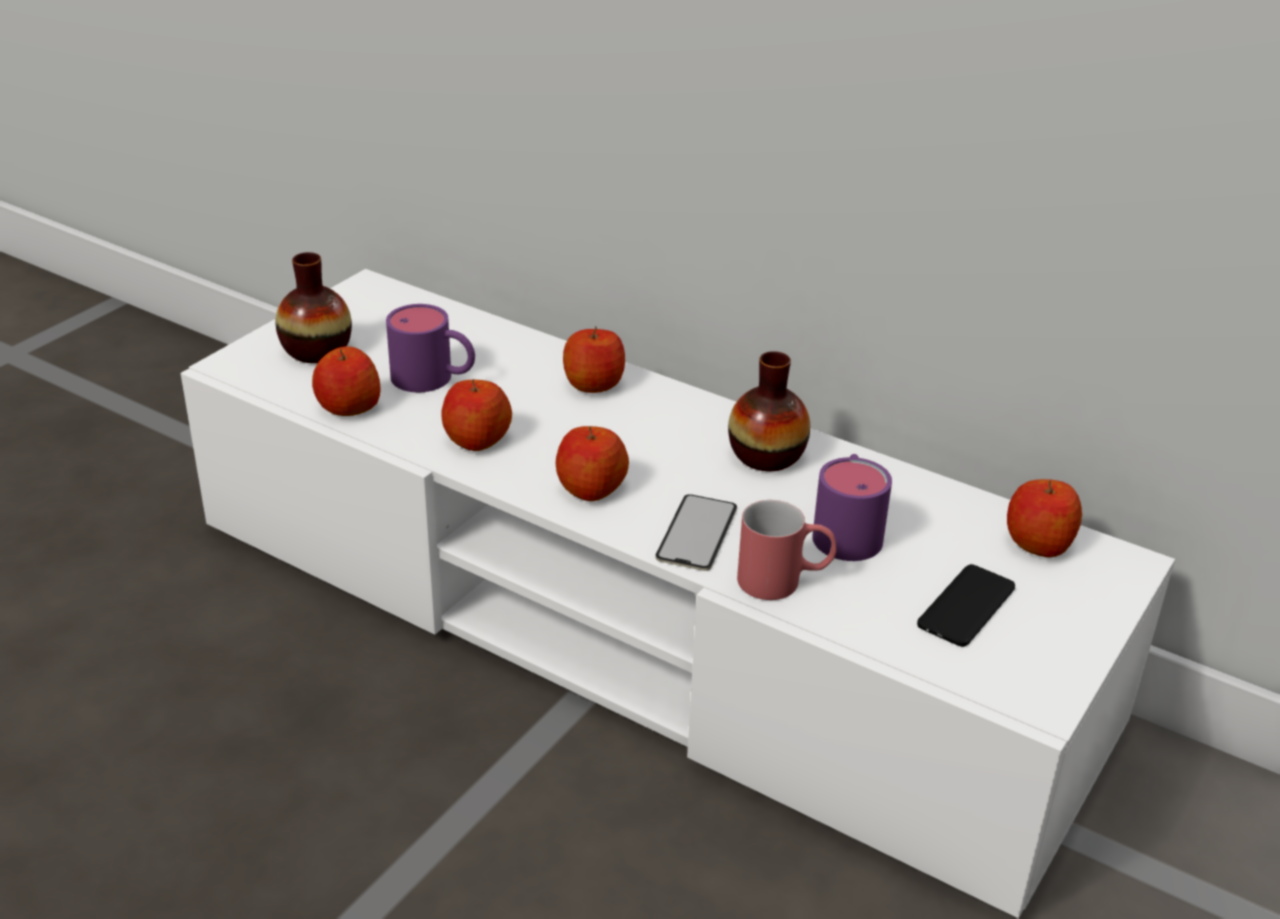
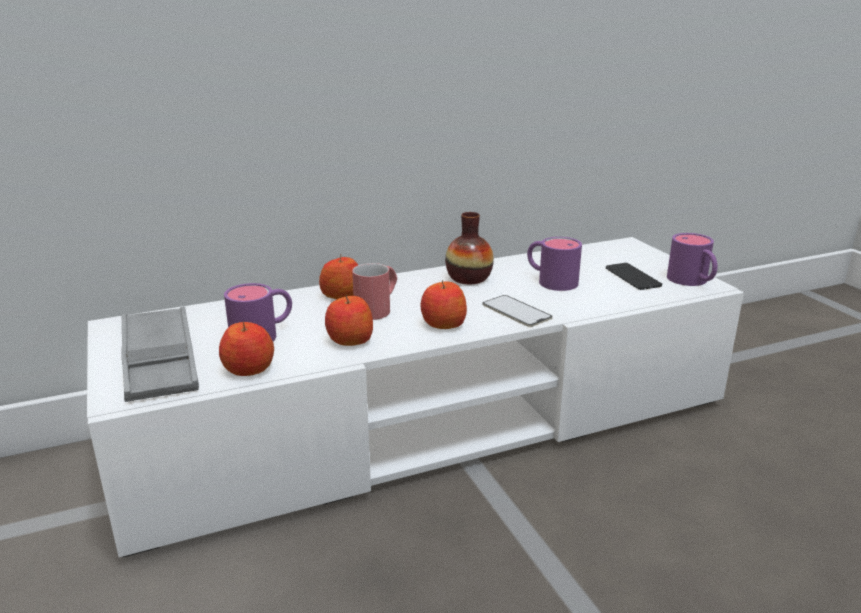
camera: 55 degrees left, 10 degrees down
(316, 350) = (160, 362): vase -> grey tray
(784, 581) = (578, 304): red mug -> red mug (378, 309)
(1029, 678) = (692, 282): none -> purple mug
(1038, 542) = (599, 252): apple -> none

